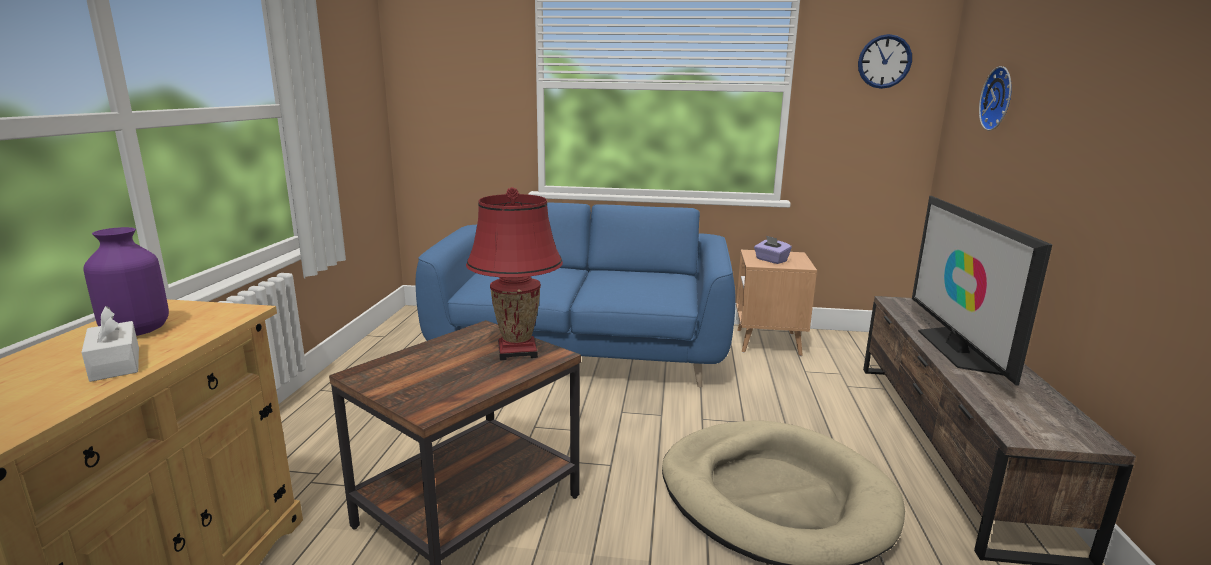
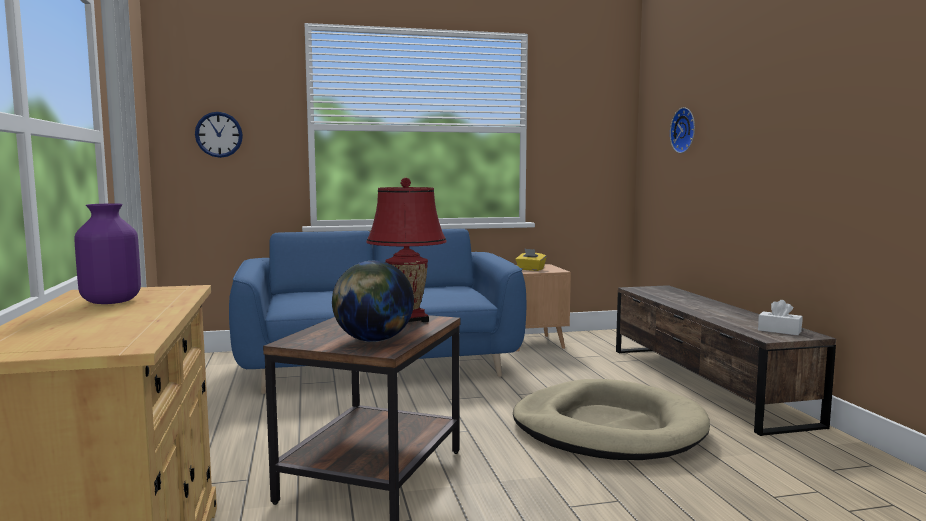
camera: 20 degrees left, 10 degrees down
(115, 364) = (140, 313): white tissue box -> white tissue box (779, 331)
(440, 386) = (373, 340): none -> globe
(771, 260) = (530, 269): purple tissue box -> yellow tissue box
(884, 61) = (592, 109): wall clock -> wall clock (219, 134)
(956, 349) = (697, 306): television -> none

